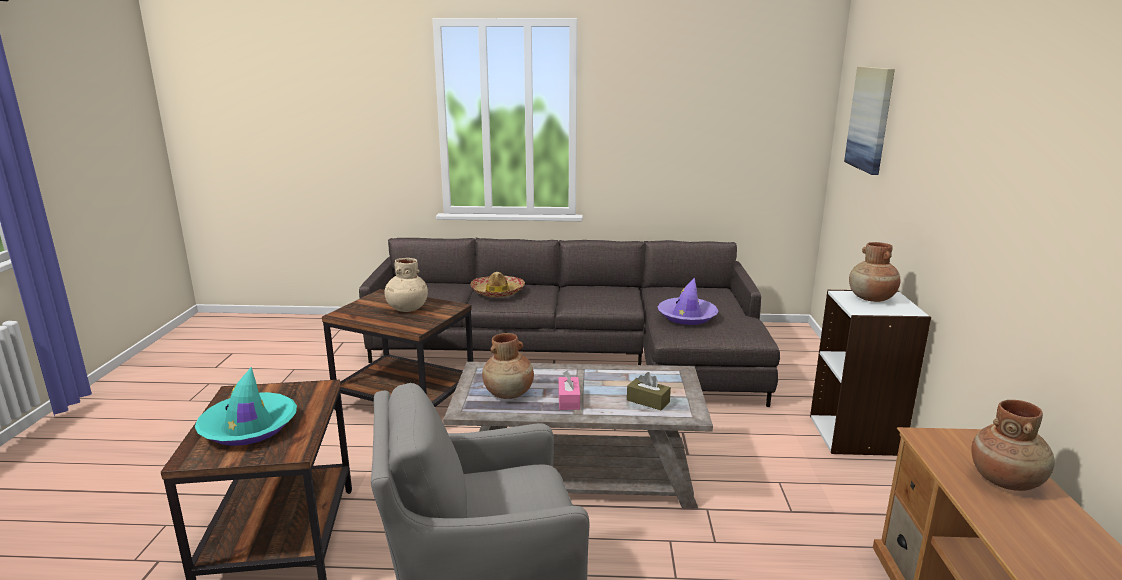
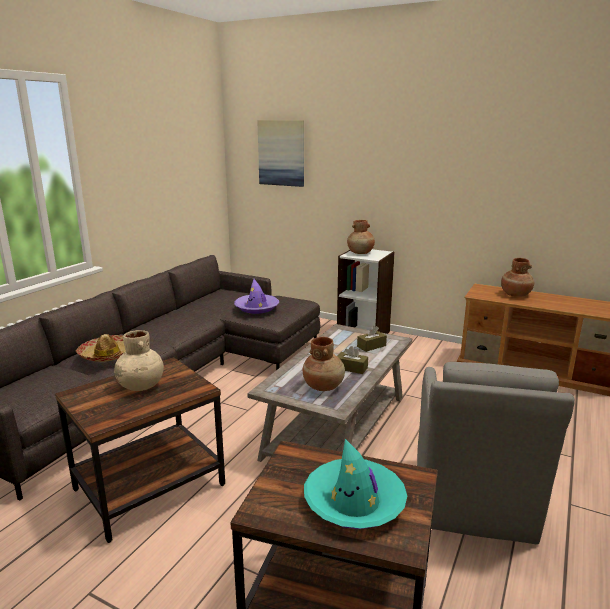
camera: 65 degrees left, 0 degrees up
(569, 400) = (351, 368): pink tissue box -> brown tissue box

